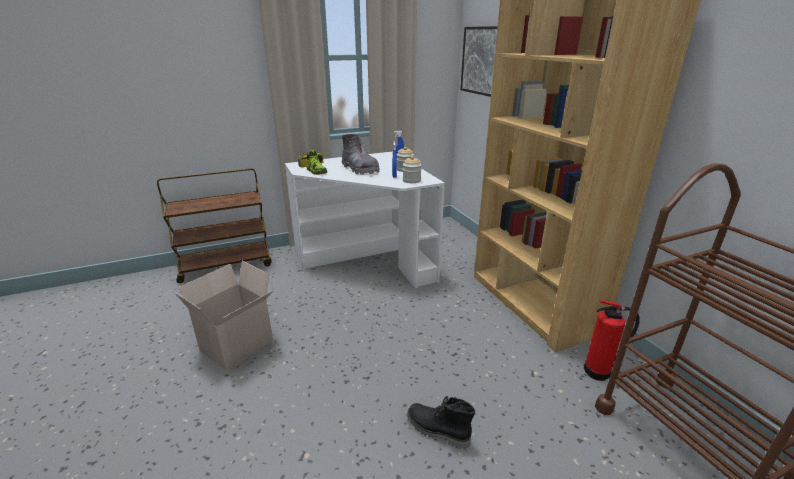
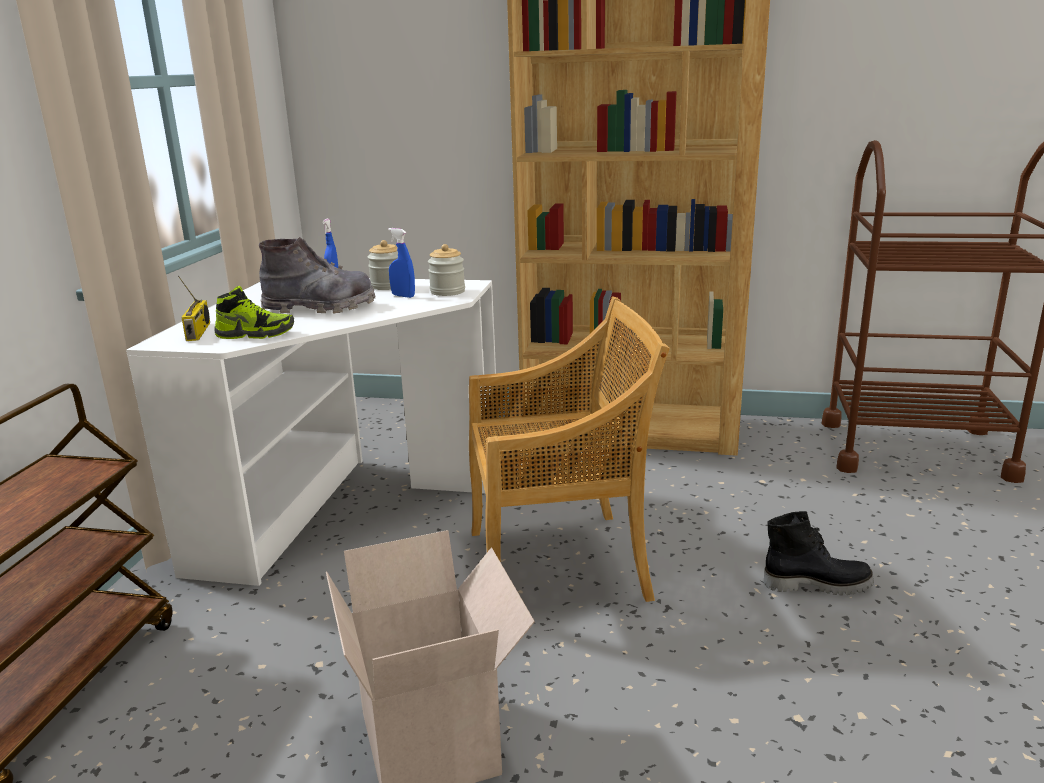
camera: 55 degrees left, 5 degrees down
(376, 331) = (560, 563): none -> beige chair
(437, 431) = (816, 584): black boot -> black boot turned 150 degrees counterclockwise
(482, 61) = (360, 81): picture -> none
(599, 371) = (789, 446): fire extinguisher -> none

